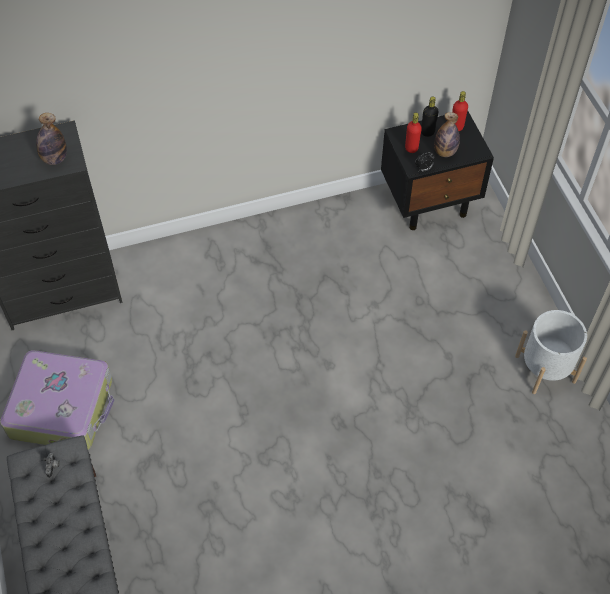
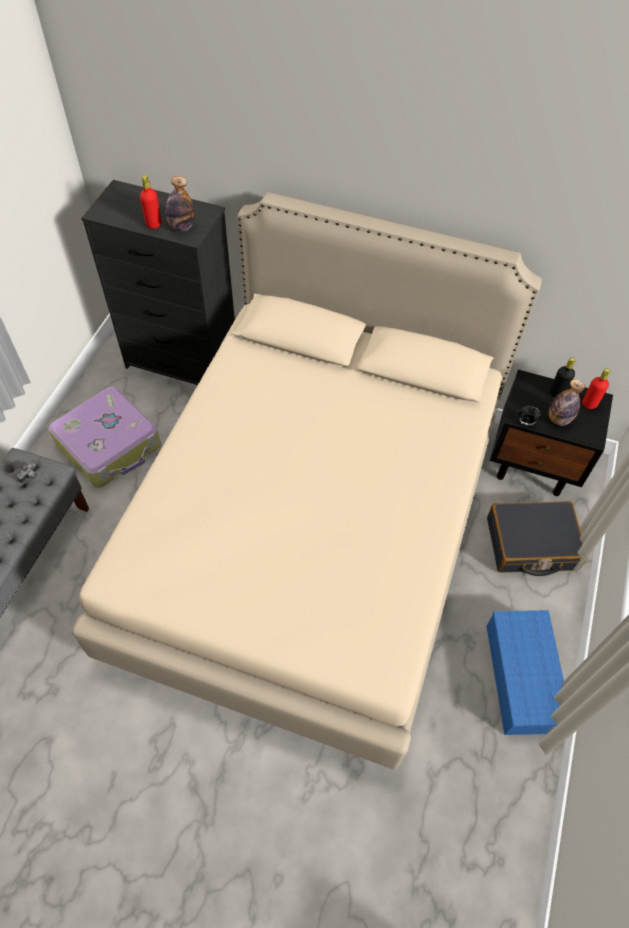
camera: 35 degrees right, 0 degrees up
(304, 364) = (312, 531): none -> beige bed
(411, 148) = (529, 398): red bottle -> red bottle (154, 224)
(475, 266) = (531, 544): none -> black suitcase
(545, 369) = (523, 679): white planter -> blue storage box

